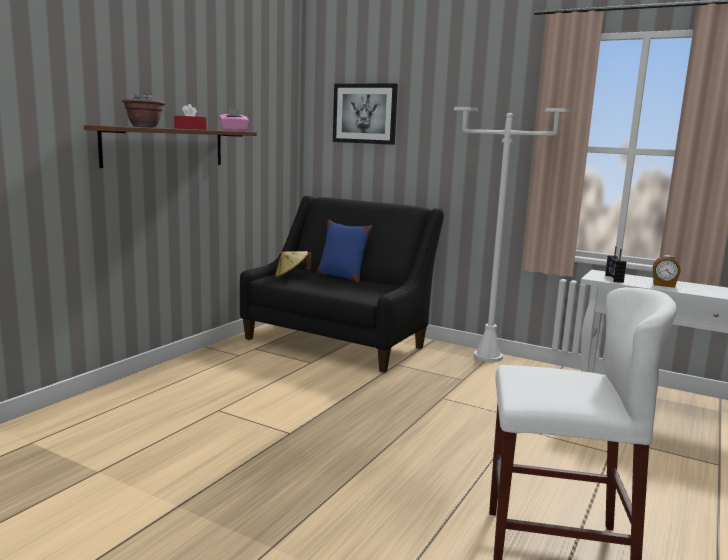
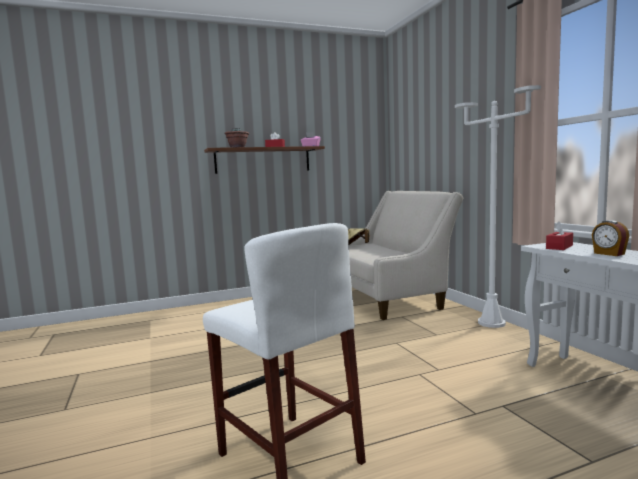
camera: 40 degrees right, 5 degrees down
(339, 340) = (386, 297): black sofa -> beige sofa
(341, 277) = (389, 248): blue pillow -> none
(365, 113) = (418, 124): picture -> none
(613, 279) = (559, 247): radio -> red tissue box

